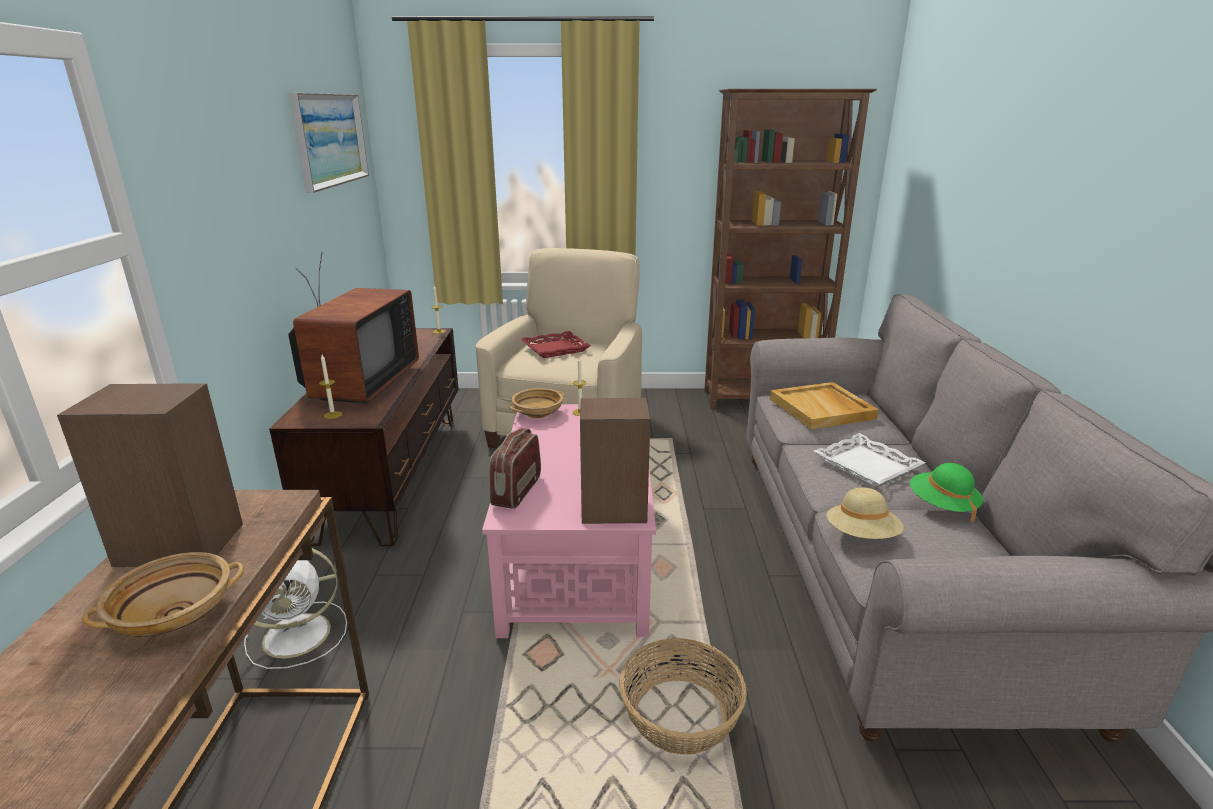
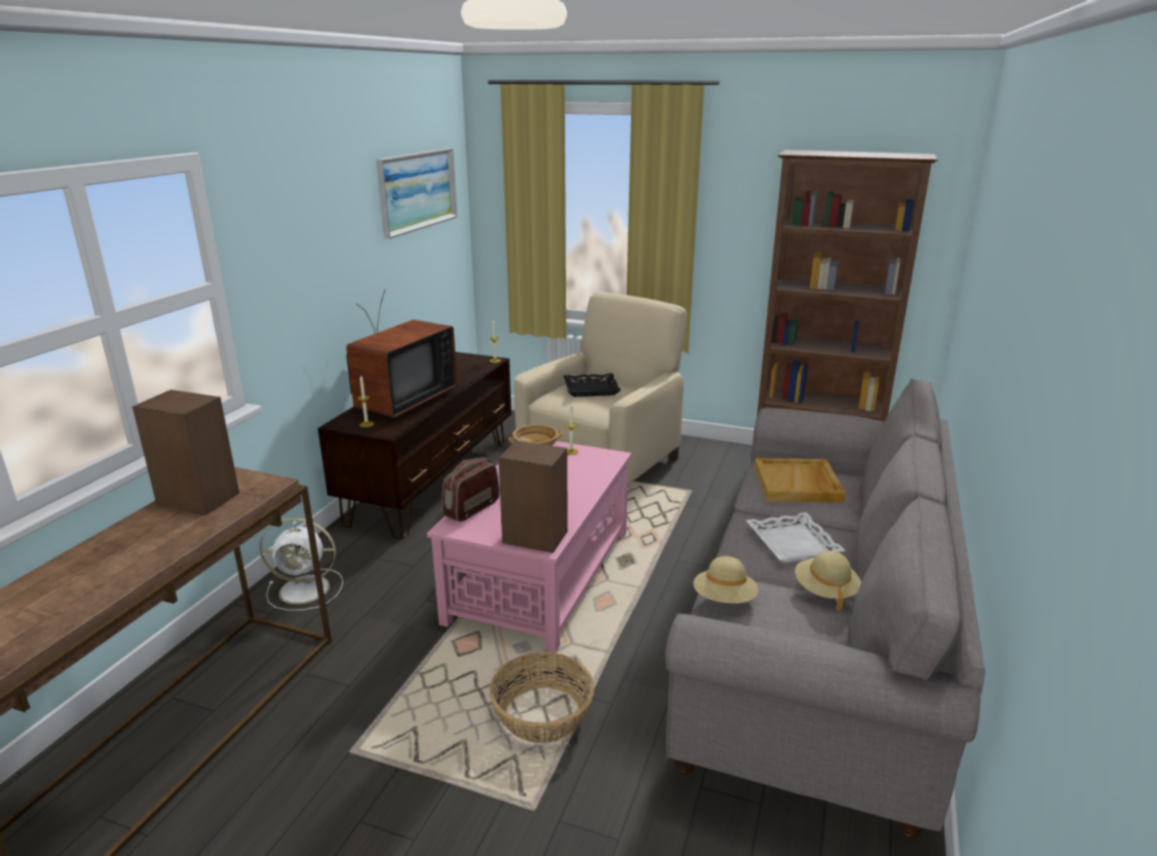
camera: 20 degrees right, 0 degrees up
(176, 614) = (174, 539): beige bowl -> none
(555, 349) = (591, 389): red tray -> black tray
(942, 506) = (825, 591): green hat -> beige hat

